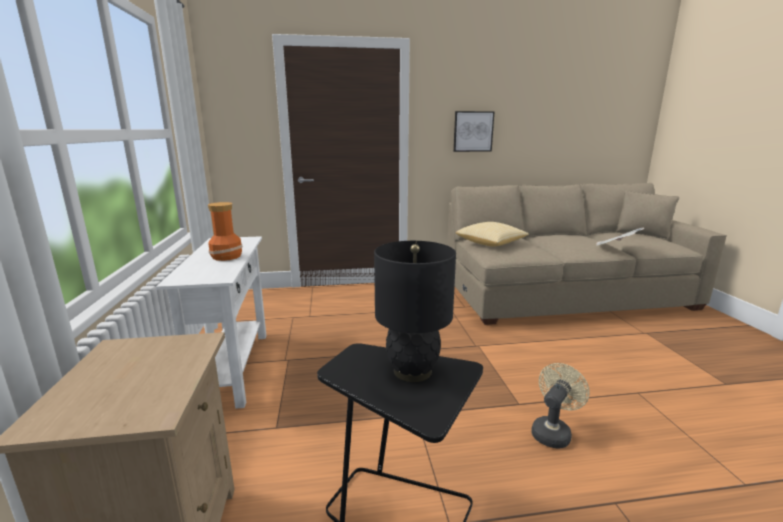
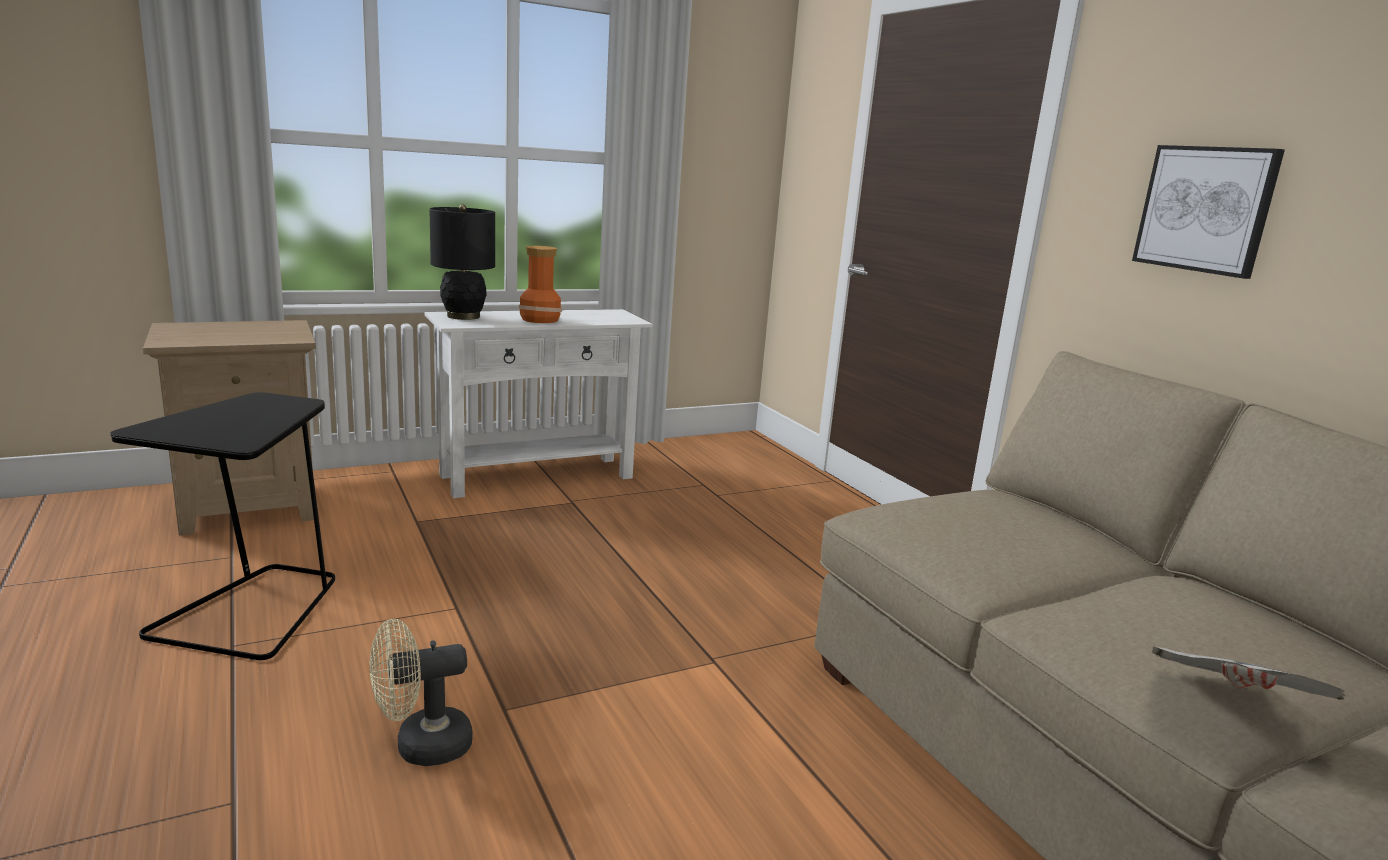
camera: 70 degrees right, 0 degrees up
(412, 371) = (245, 422): black table lamp -> black table lamp (464, 316)
(491, 243) = (977, 508): pillow -> none
(553, 431) = (421, 746): beige fan -> beige fan turned 135 degrees clockwise

